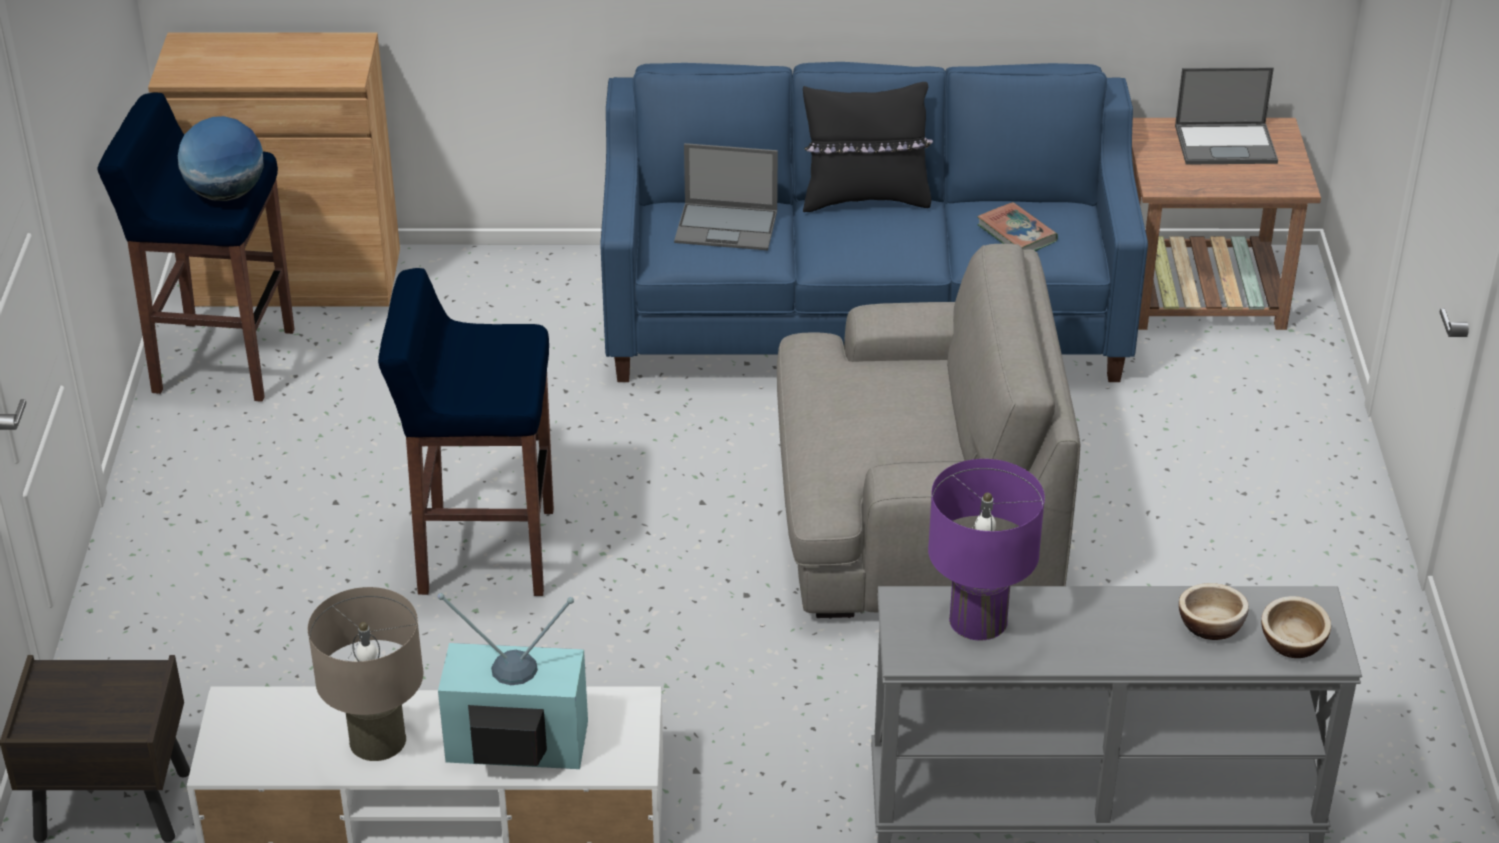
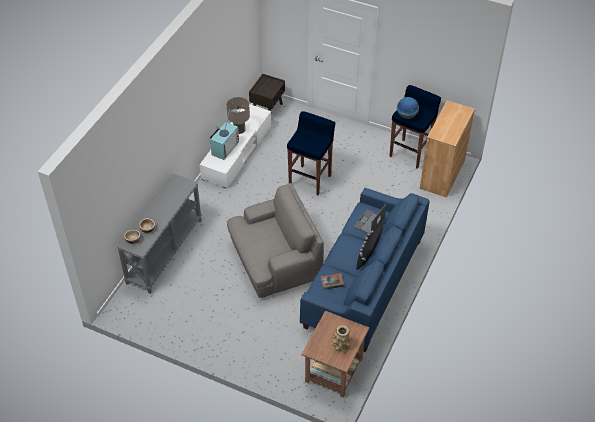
camera: 115 degrees right, 10 degrees up
(914, 518) = (275, 260): grey armchair -> grey armchair turned 135 degrees counterclockwise
(978, 620) = (176, 193): purple table lamp -> none
(1226, 144) = (341, 345): laptop -> vase

